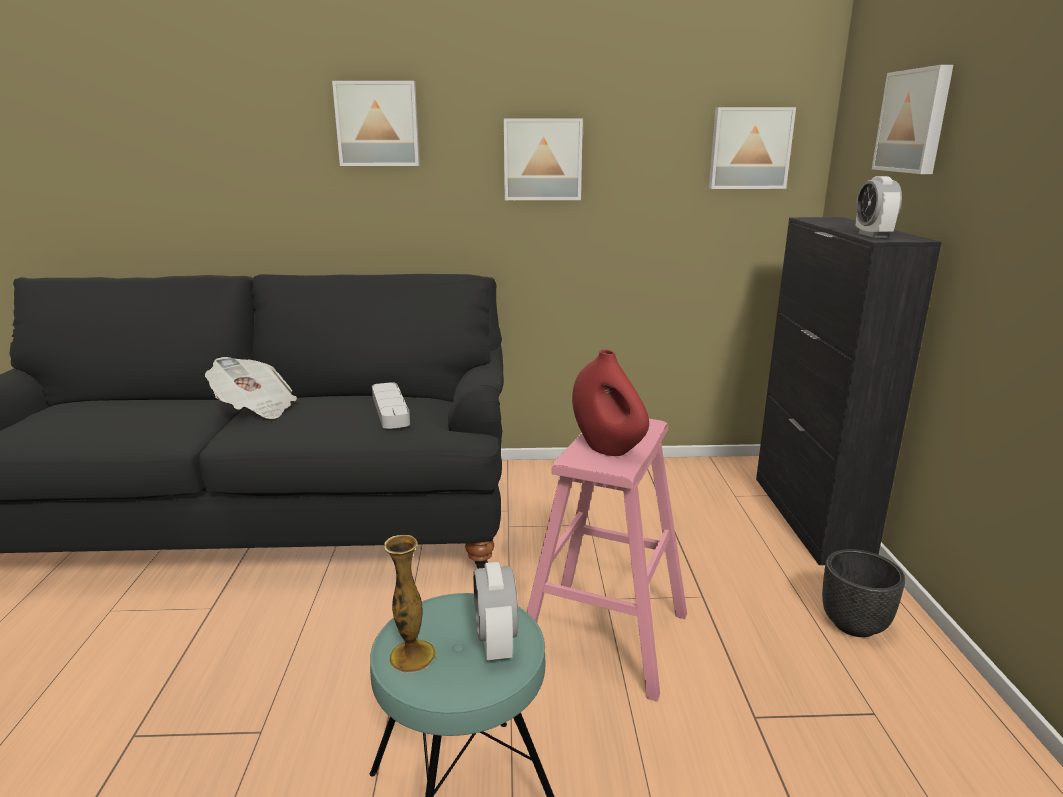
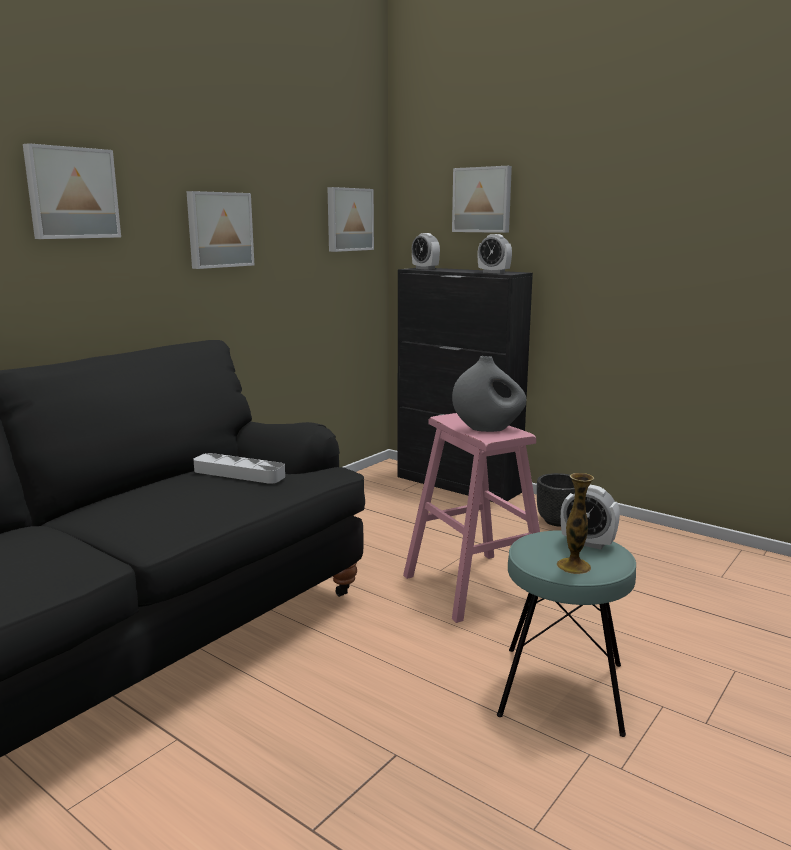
camera: 50 degrees left, 5 degrees down
(255, 408) = (112, 512): newspaper -> none
(607, 448) = (488, 428): red vase -> grey vase
(823, 220) = (425, 268): none -> alarm clock

